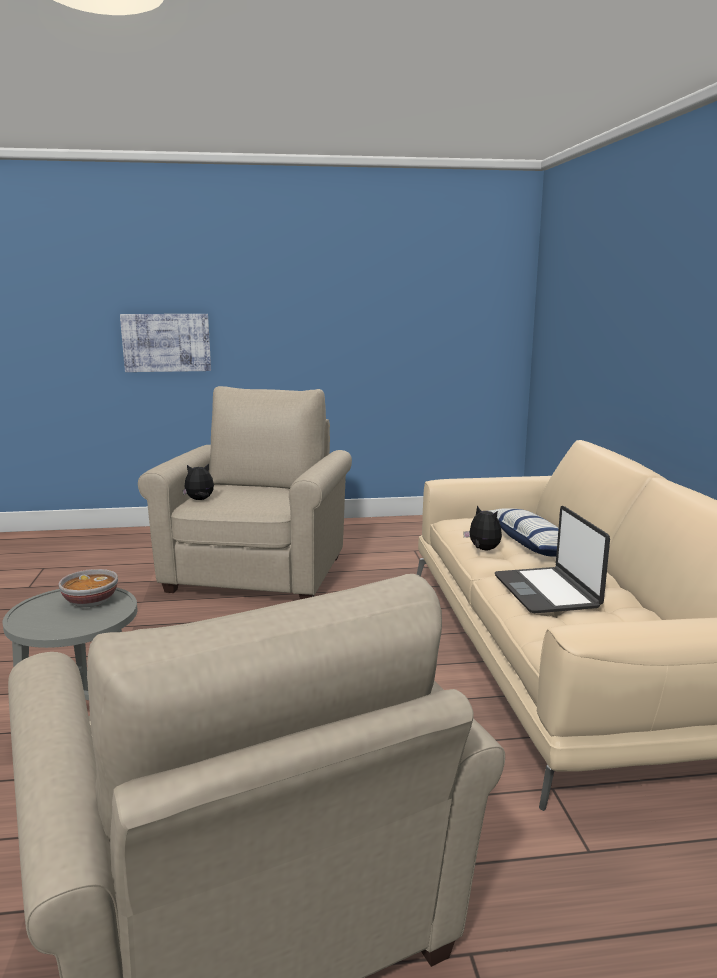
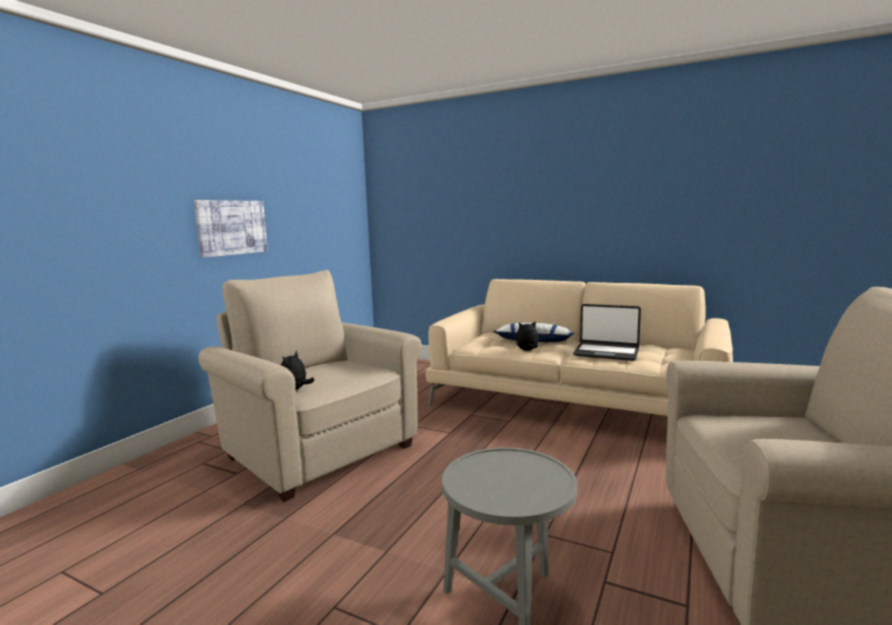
camera: 55 degrees left, 5 degrees down
(90, 602) = (493, 467): bowl -> none
(166, 342) = (99, 245): picture -> picture (232, 227)

